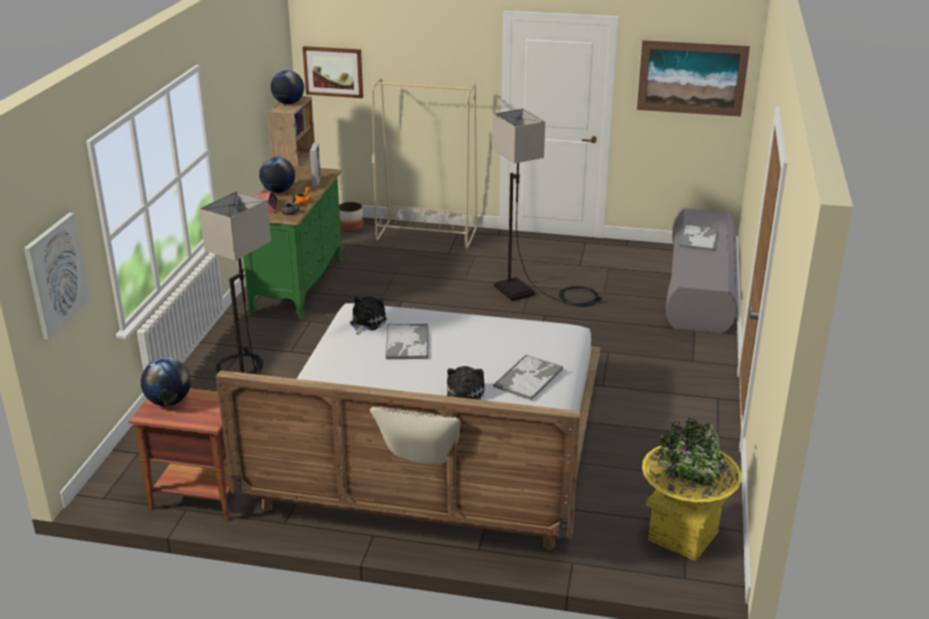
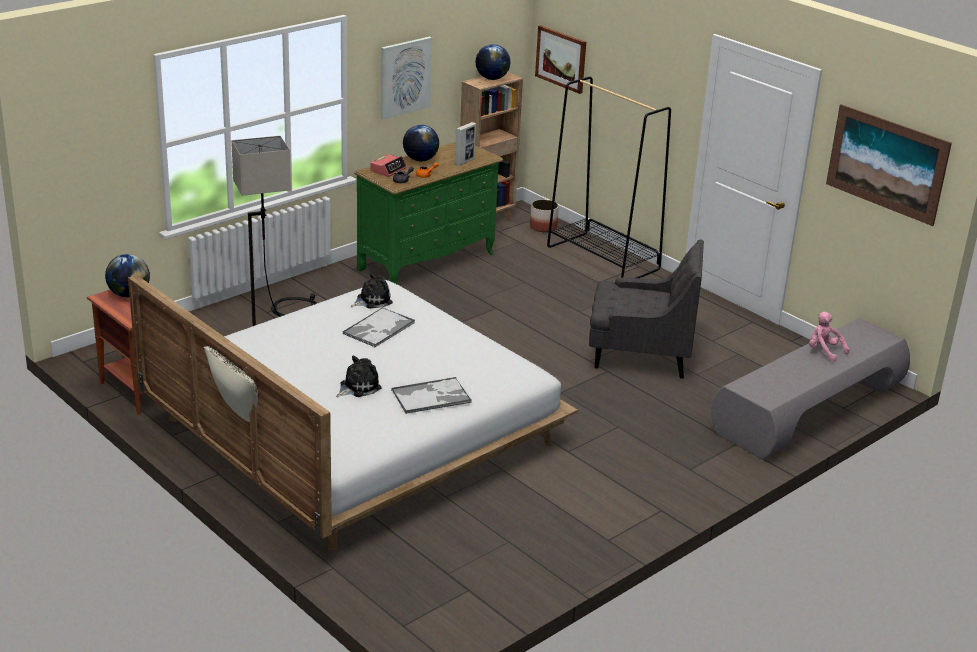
camera: 35 degrees right, 0 degrees up
(56, 275) = (83, 158): picture -> picture (404, 77)
(426, 235) = (603, 258): beige clothes rack -> black clothes rack
(549, 295) = (639, 355): floor lamp -> grey armchair
(682, 536) = (450, 596): yellow planter -> none
(699, 238) = (824, 351): tray -> pink plush toy

